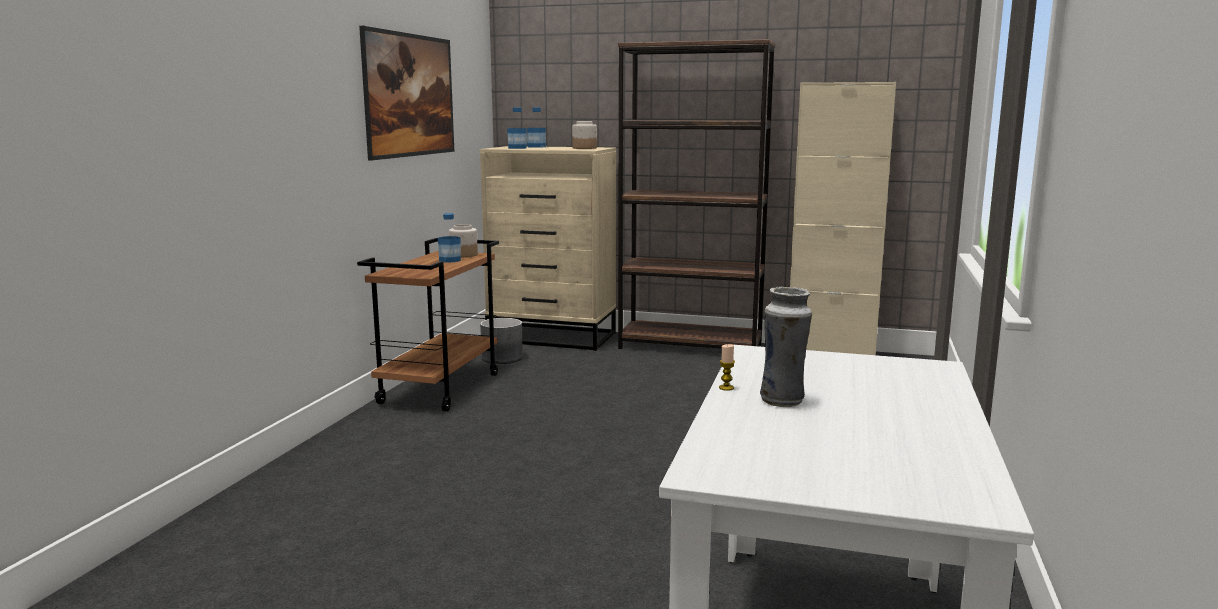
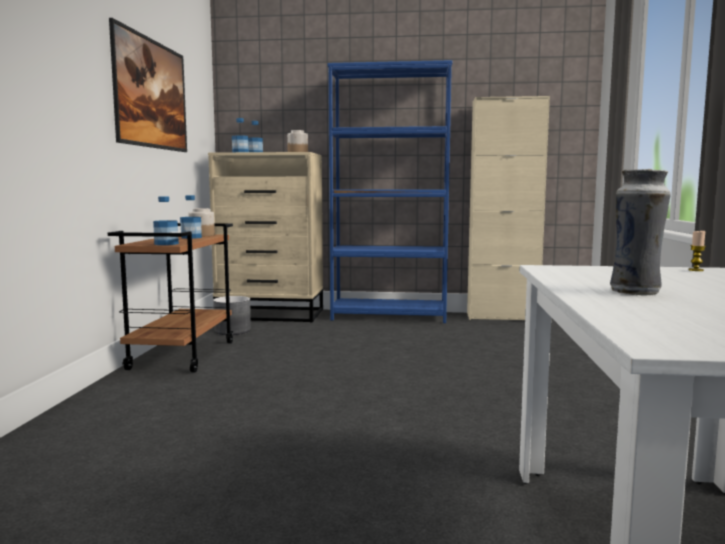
camera: 10 degrees left, 5 degrees down
(417, 274) = (166, 244): none -> bottle
(690, 346) = (389, 316): brown bookcase -> blue bookcase
(726, 388) = (564, 286): candle -> candle (696, 270)

